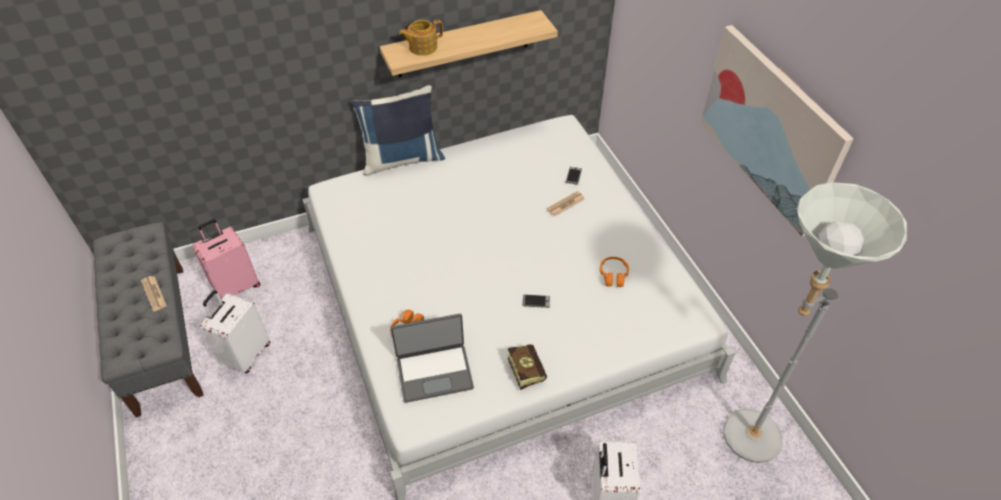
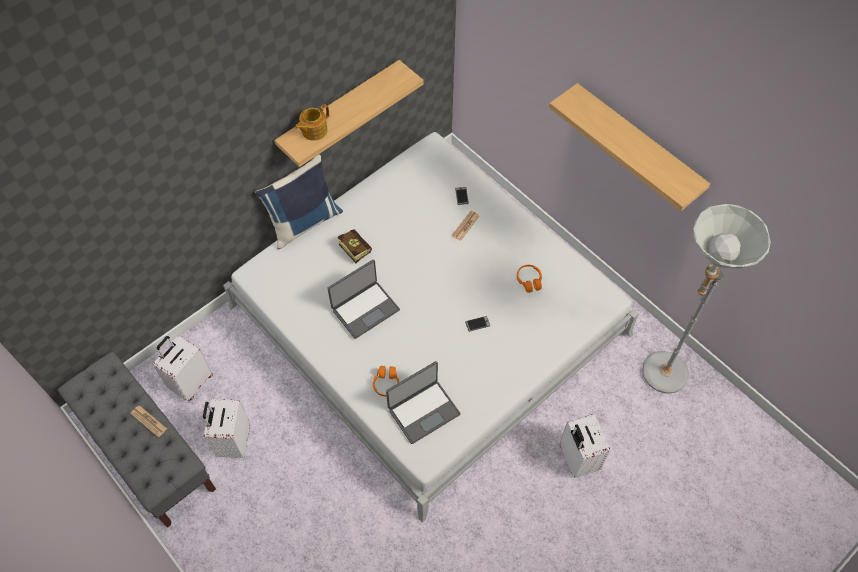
camera: 20 degrees left, 10 degrees up
(236, 286) = (191, 382): pink suitcase -> white suitcase
(421, 252) = (365, 309): none -> laptop
(524, 368) = (491, 384): book -> book (353, 248)
(771, 128) = (637, 144): picture -> shelf

